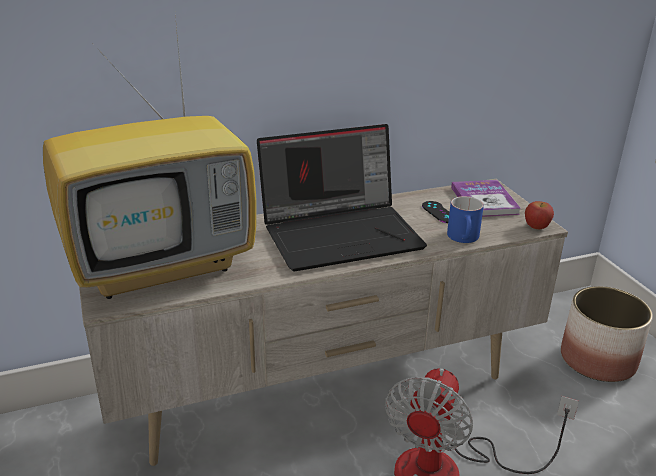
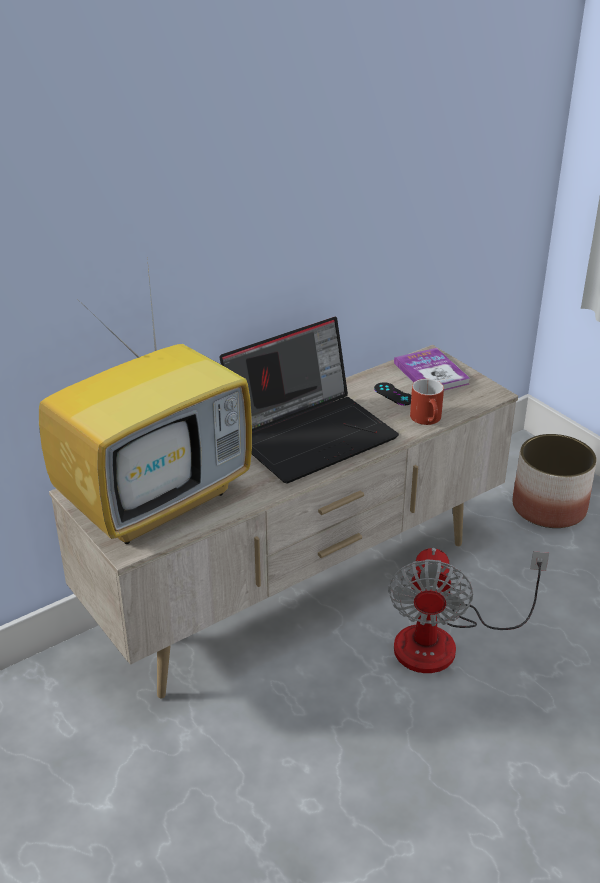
camera: 15 degrees left, 5 degrees up
(464, 238) = (428, 420): blue mug -> red mug
(536, 226) = (489, 395): apple -> none

